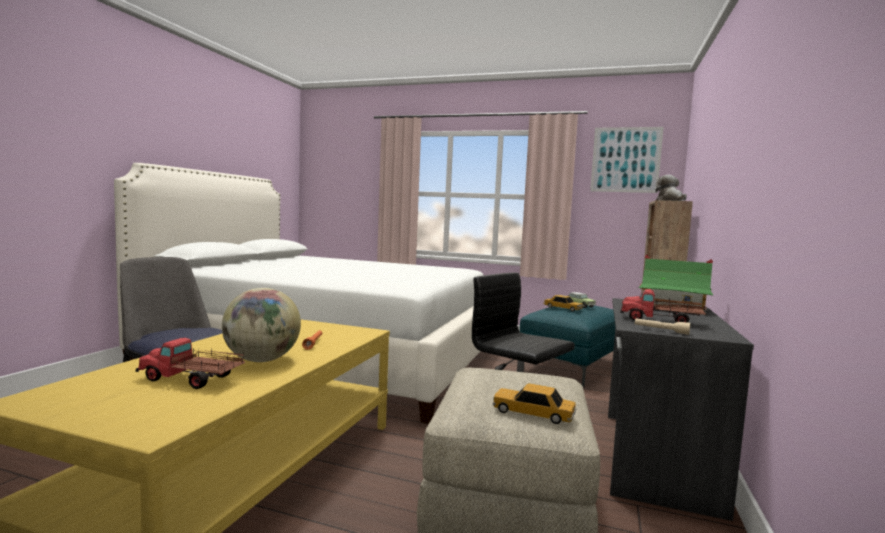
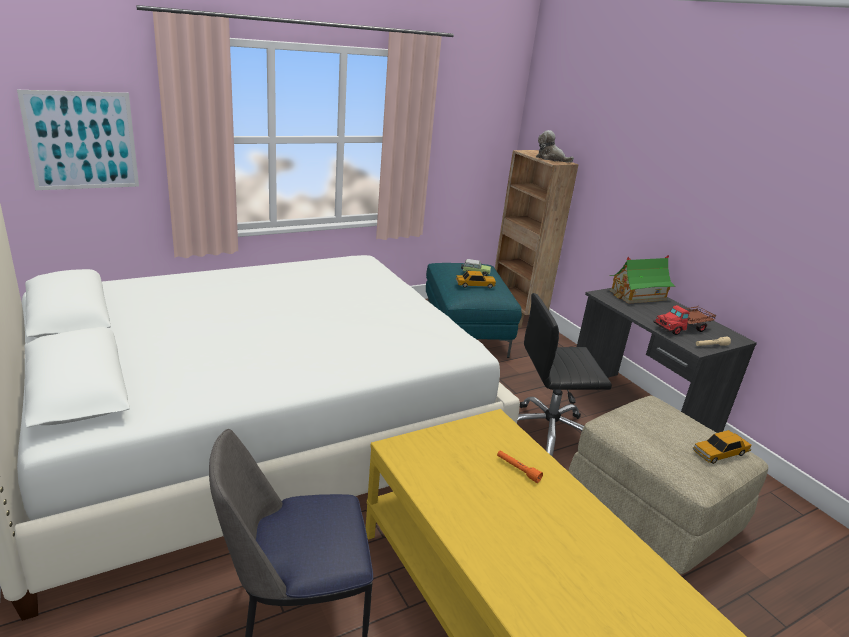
camera: 50 degrees left, 20 degrees up
(192, 380) = (599, 586): toy truck -> none
(261, 360) = (558, 522): globe -> none
(625, 160) = (477, 93): picture -> picture (82, 141)

